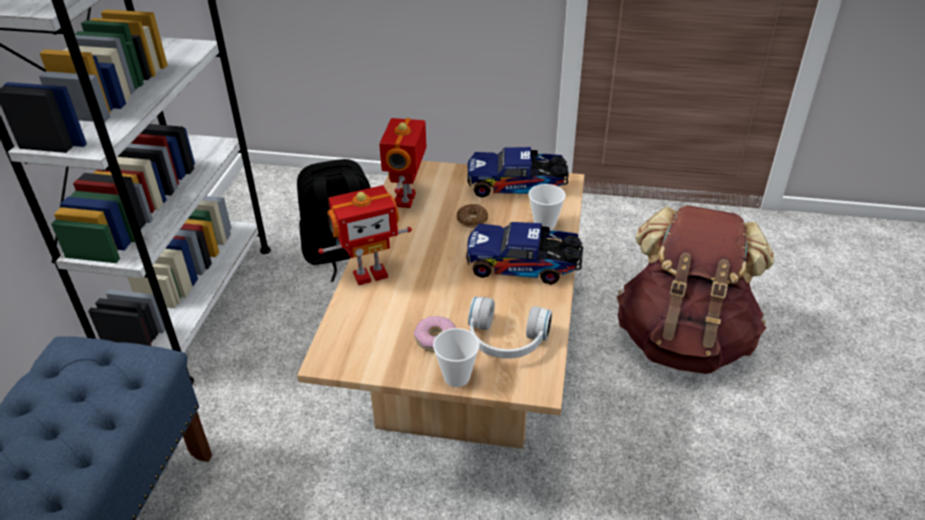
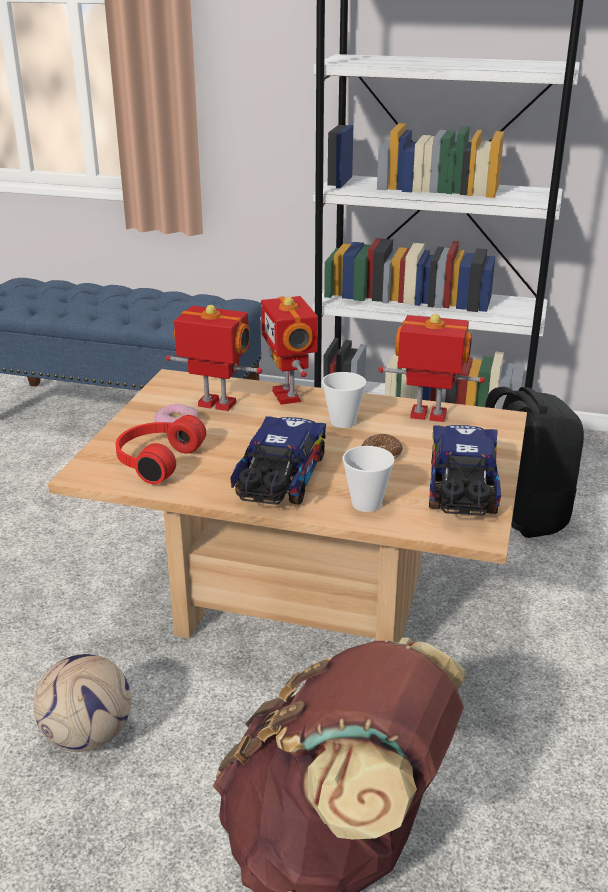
camera: 95 degrees right, 10 degrees down
(391, 318) = (216, 405): none -> toy robot
(456, 377) = (119, 433): cup -> cup (343, 422)
(505, 341) = (155, 460): white headphones -> red headphones
(646, 481) = (89, 735): none -> football

